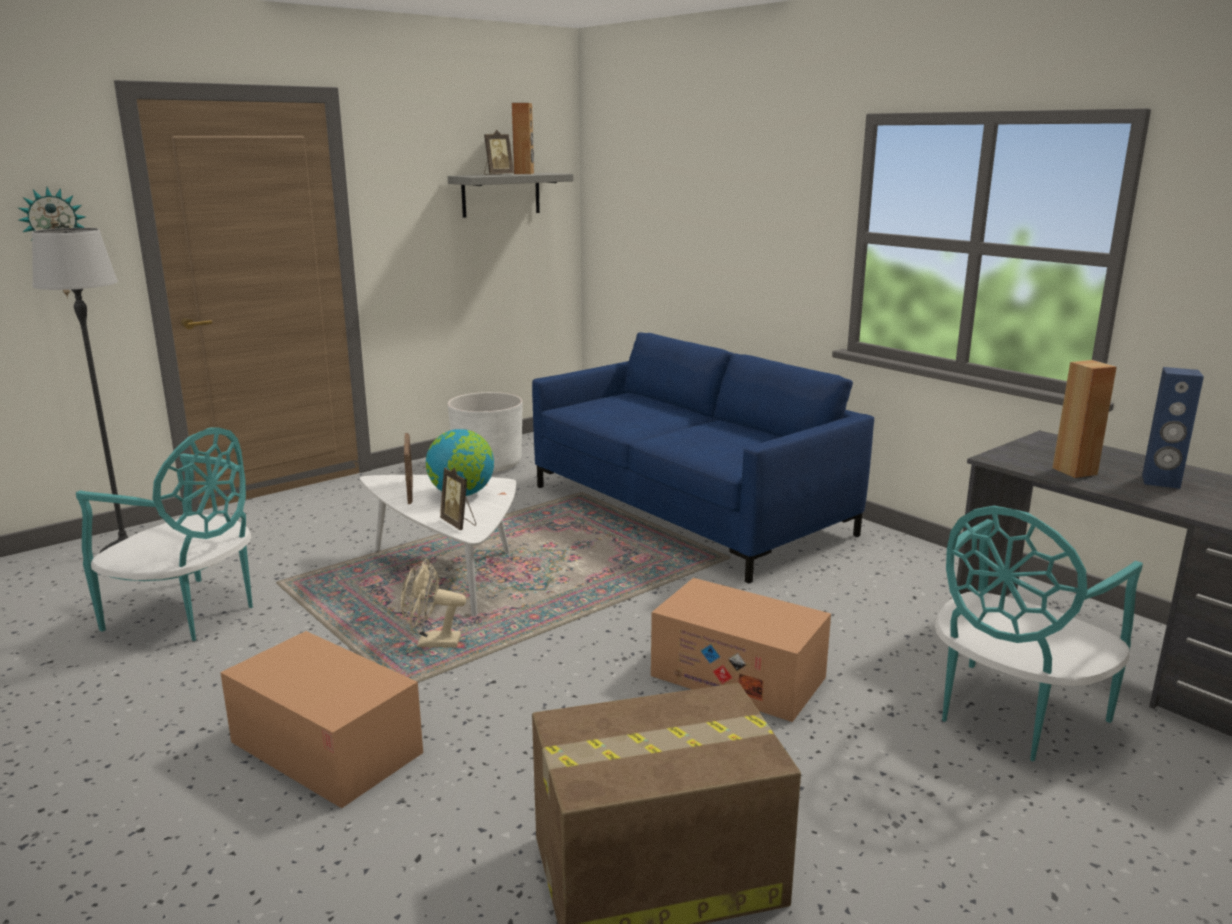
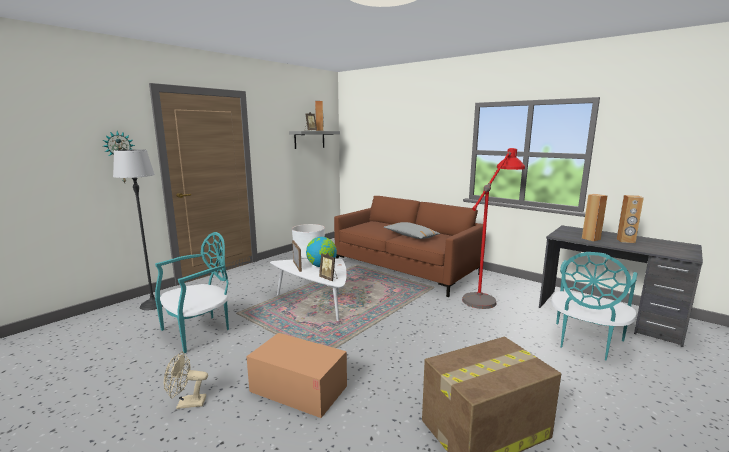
camera: 10 degrees left, 5 degrees down
(188, 614) = (198, 331): turquoise chair -> turquoise chair turned 60 degrees counterclockwise
(431, 643) = (324, 334): beige fan -> beige fan (186, 404)
(687, 510) = (405, 269): blue sofa -> brown sofa
(689, 435) = (410, 236): none -> grey pillow
(738, 676) = (467, 336): cardboard box -> none
(848, 582) = (488, 293): none -> red floor lamp
(1160, 482) = (625, 241): blue speaker -> brown speaker

